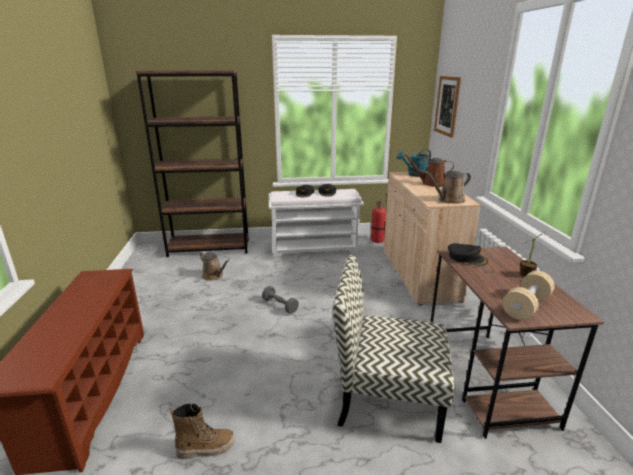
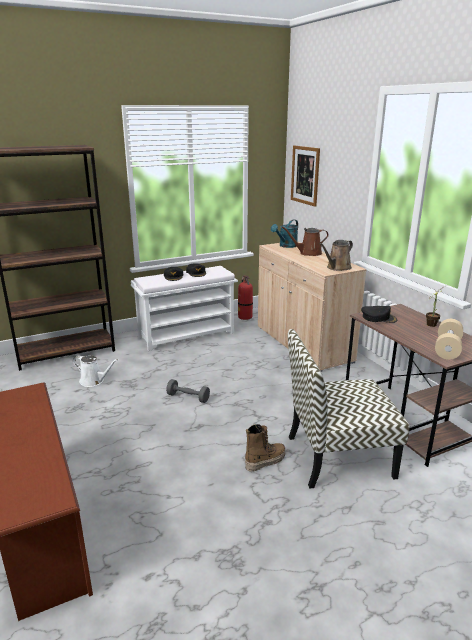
camera: 20 degrees left, 0 degrees up
(206, 448) = (203, 538): boot -> boot (265, 461)
(214, 276) = (94, 381): brown watering can -> white watering can

